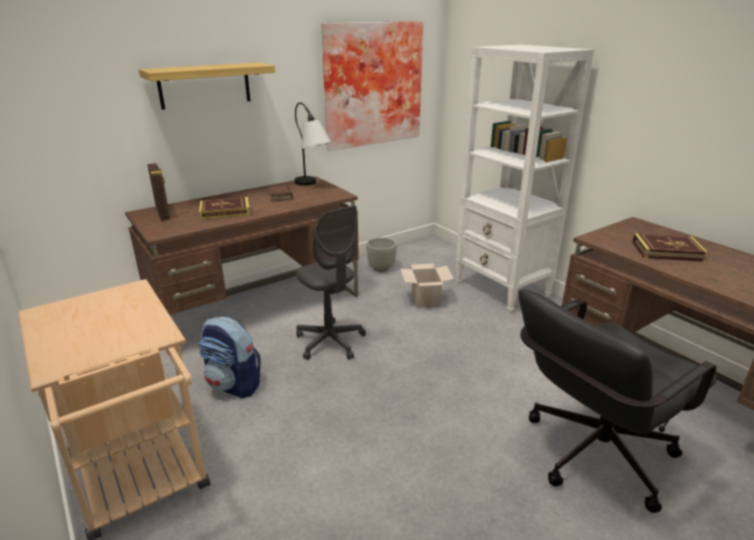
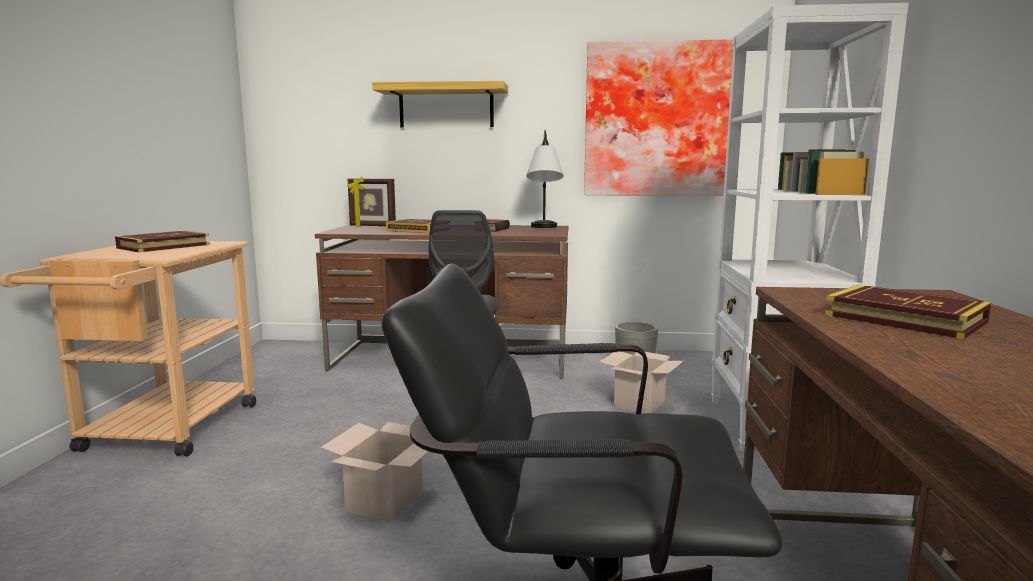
camera: 40 degrees right, 15 degrees down
(92, 315) = (164, 246): none -> book
(163, 213) = (372, 226): picture frame -> picture frame turned 90 degrees clockwise
(234, 385) = (330, 403): backpack -> none
(402, 437) = (385, 502): none -> cardboard box

